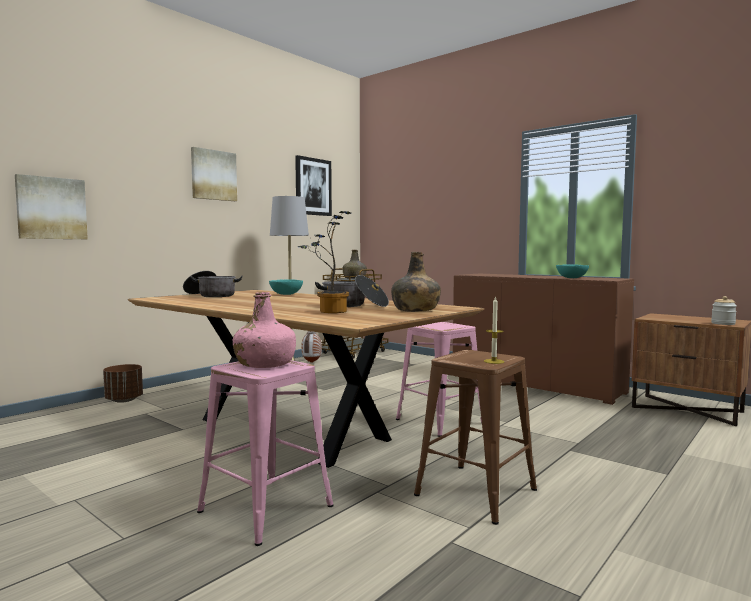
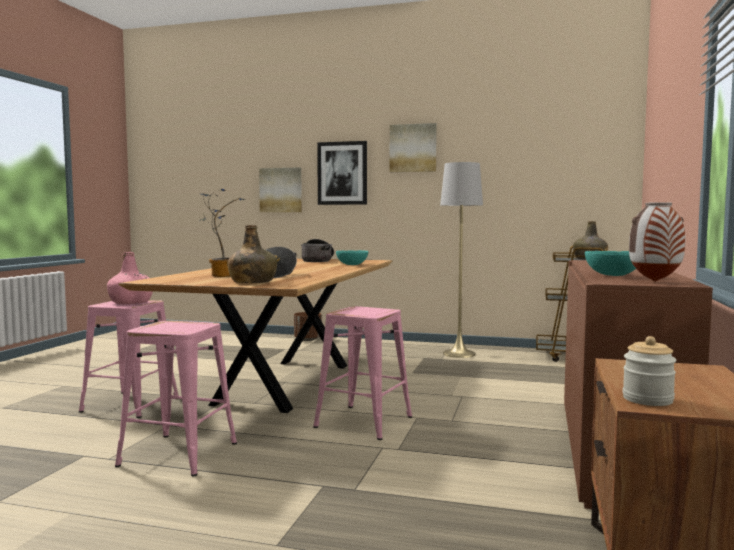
camera: 65 degrees right, 0 degrees up
(311, 362) = (503, 353): vase -> vase (654, 281)
(313, 186) = (549, 143): picture -> picture (342, 173)
(477, 492) = (178, 454): brown stool -> pink stool
(494, 361) = (160, 329): candle -> none

